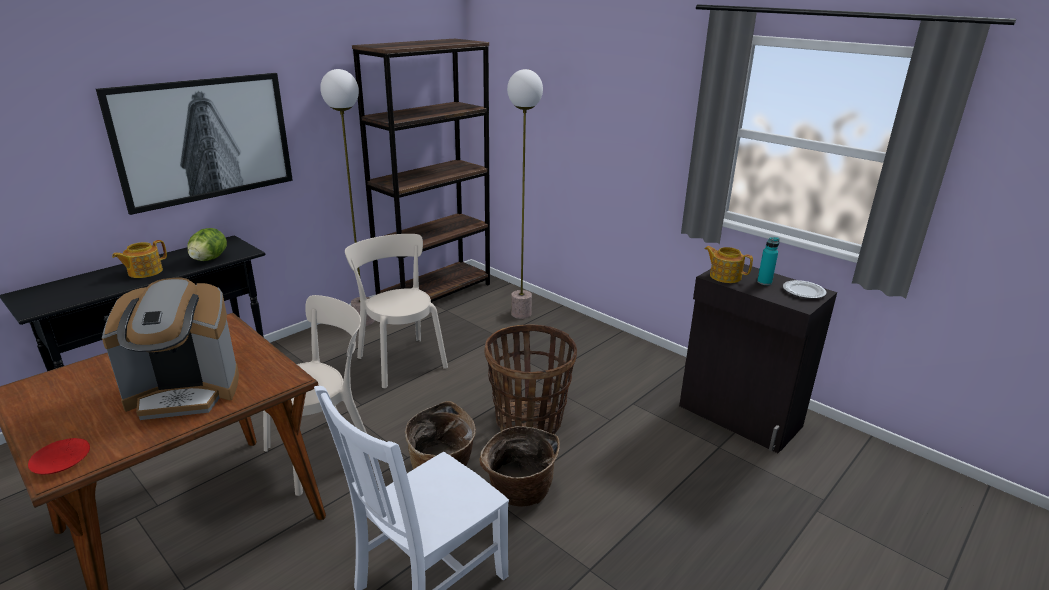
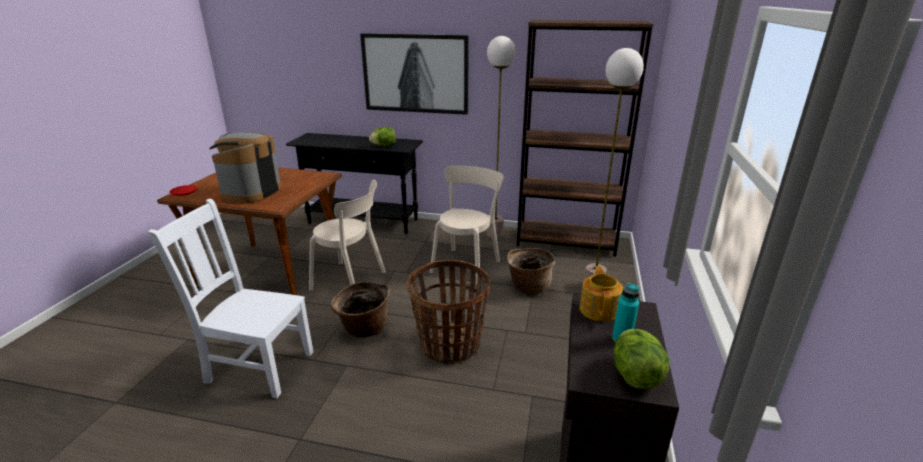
camera: 60 degrees right, 0 degrees up
(144, 272) = (354, 142): teapot -> none
(185, 393) = (251, 192): coffee machine -> coffee machine turned 60 degrees clockwise
(519, 492) = (363, 371): basket -> basket (528, 287)
(804, 292) = (635, 375): plate -> lettuce

